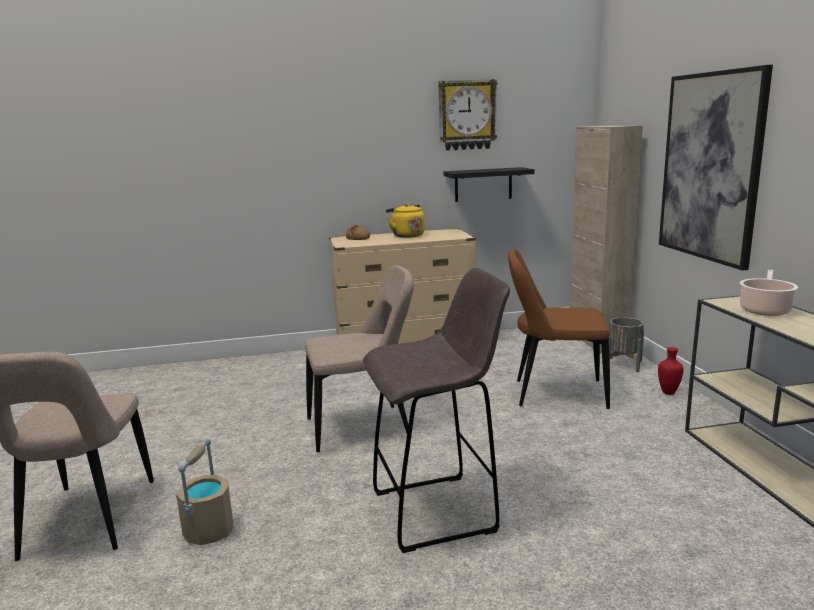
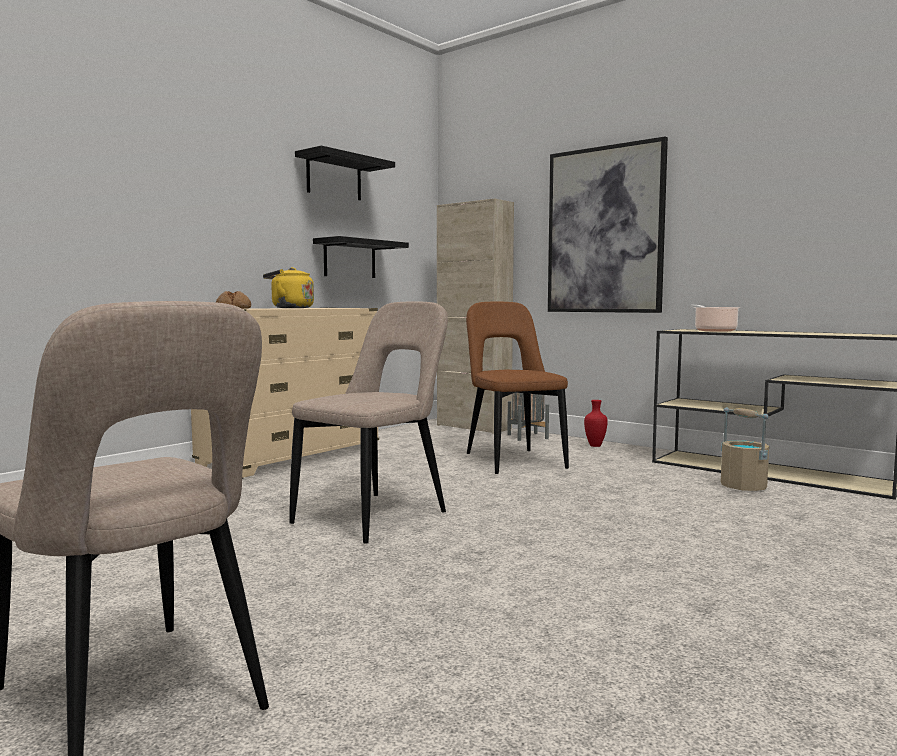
camera: 40 degrees left, 10 degrees down
(209, 530) = (372, 641): beige bucket -> beige bucket (743, 486)
(438, 511) = (587, 548): grey stool -> none
(467, 115) = (334, 177): wall clock -> black shelf
(555, 394) = (512, 460): brown chair -> brown chair turned 105 degrees clockwise

